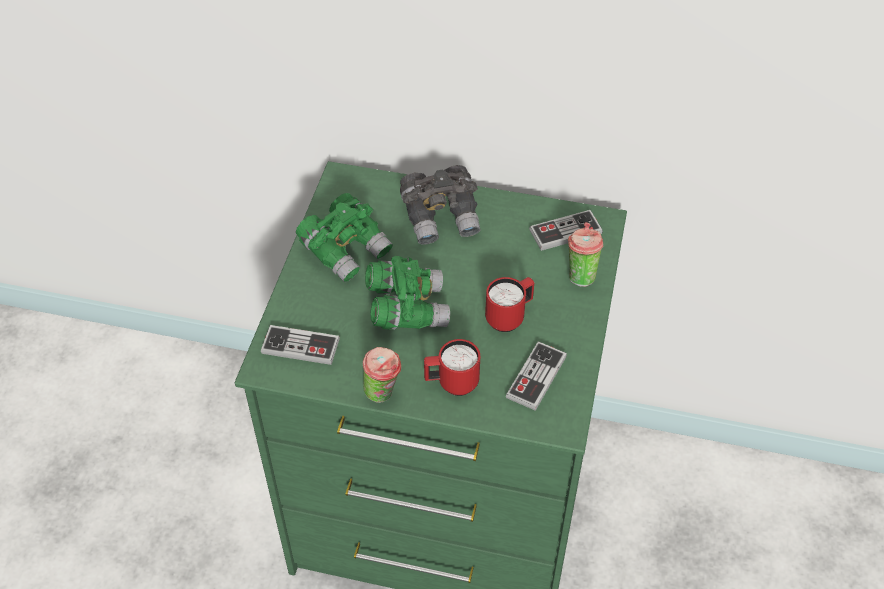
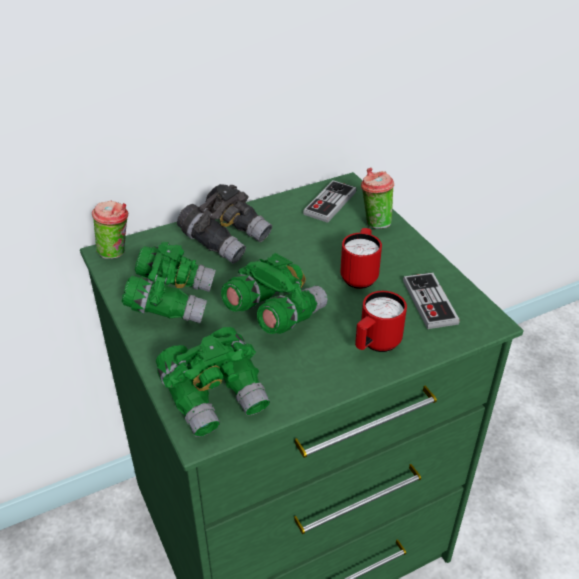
camera: 40 degrees left, 10 degrees down
(300, 346) = (216, 396): game controller -> green binoculars
(383, 394) = (332, 386): cup -> cup (116, 252)

